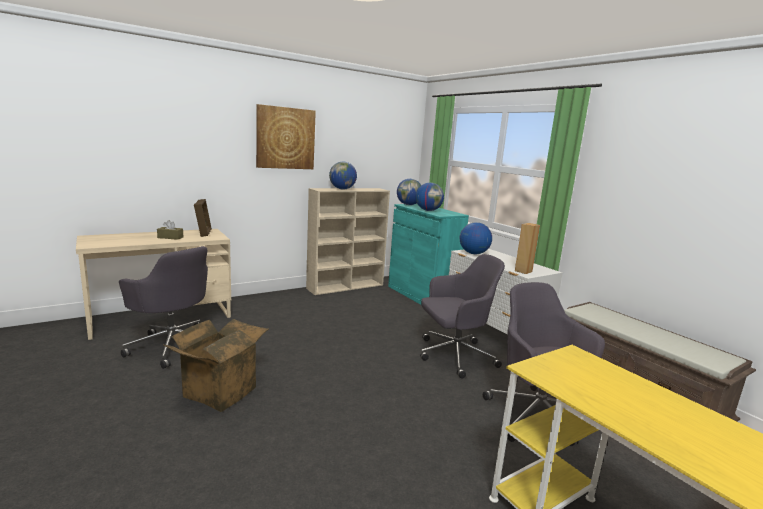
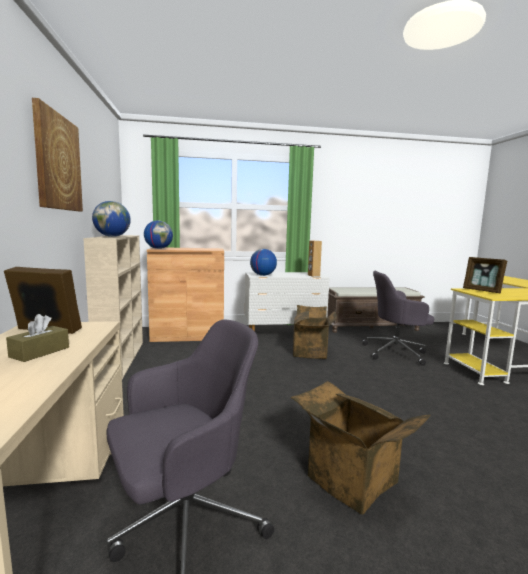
camera: 65 degrees left, 5 degrees down
(421, 295) = (188, 335): turquoise cabinet -> brown cabinet
(428, 210) = (194, 249): globe -> none
(454, 356) = (312, 352): grey office chair -> cardboard box
(592, 368) = (482, 291): none -> picture frame

